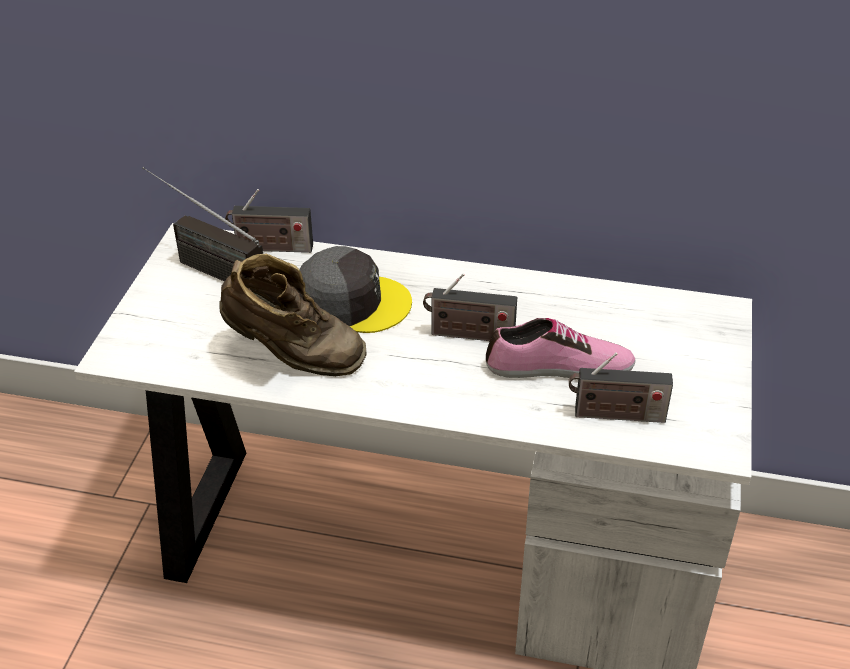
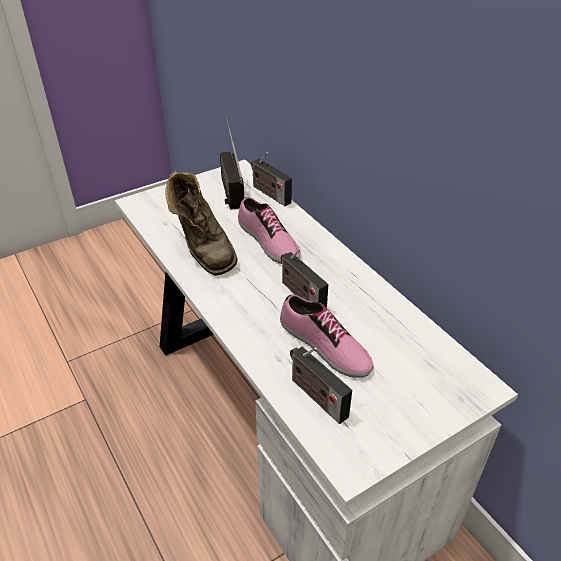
camera: 45 degrees right, 0 degrees up
(351, 302) = (267, 241): grey cap -> shoe

